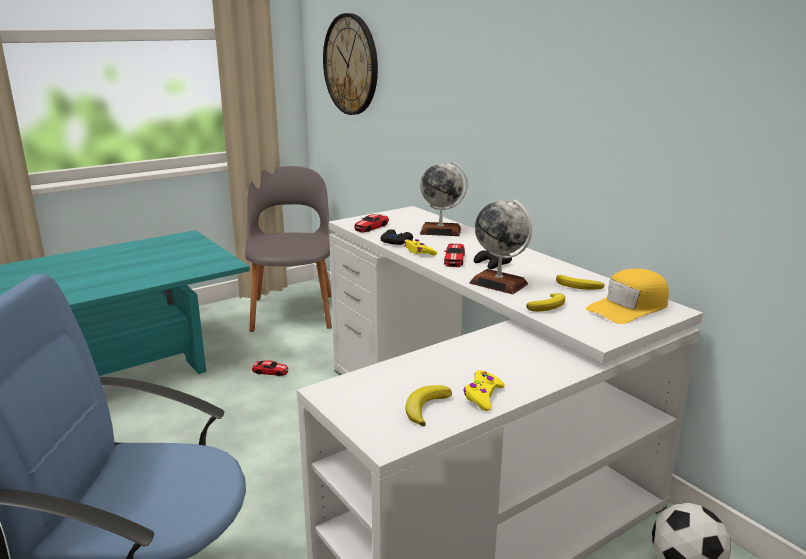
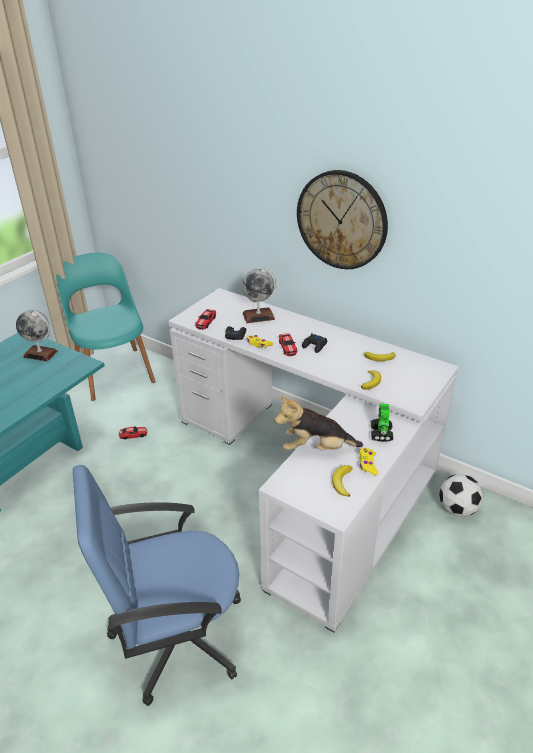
camera: 20 degrees left, 15 degrees up
(293, 310) = (114, 371): grey chair -> turquoise chair
(351, 65) = (137, 169): wall clock -> wall clock (341, 220)
(417, 364) = (316, 448): none -> plush toy
(499, 283) = (330, 366): globe -> globe (40, 354)
(530, 367) = (381, 433): none -> toy robot
(629, 307) = (417, 372): yellow cap -> none

